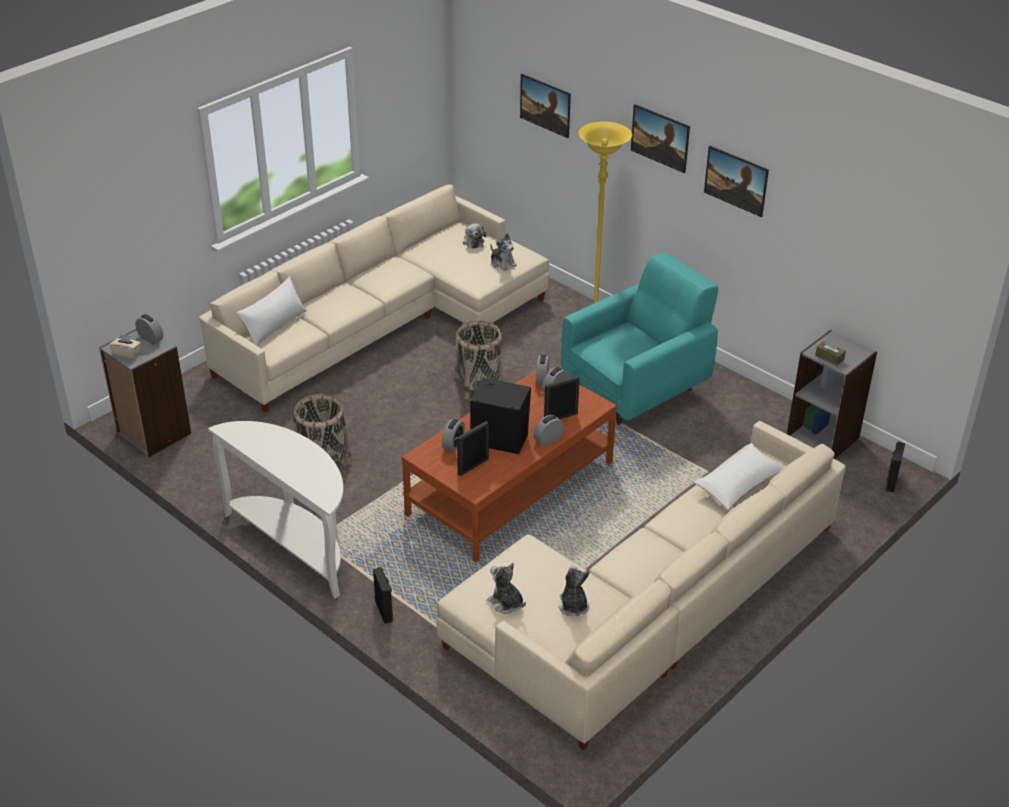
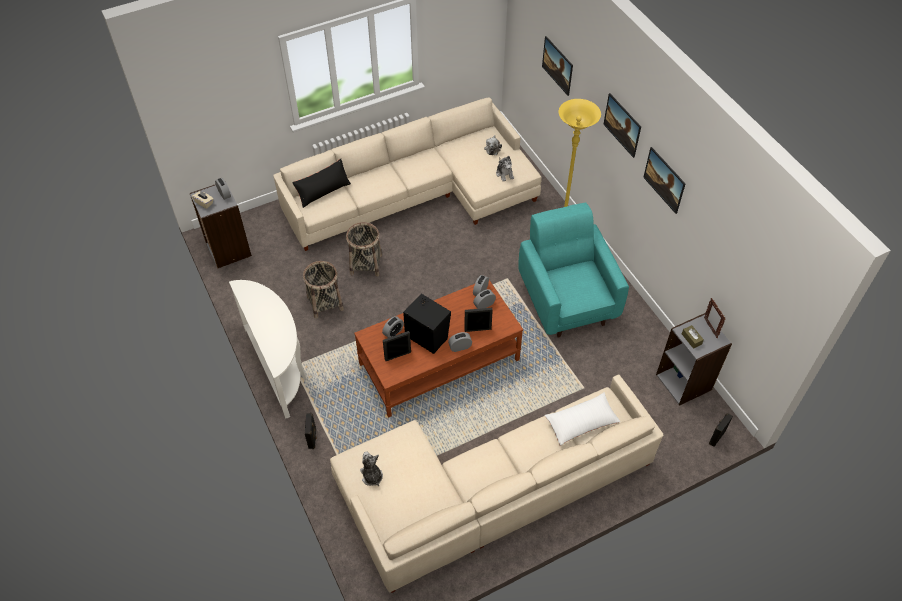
camera: 20 degrees right, 15 degrees up
(274, 326) = (323, 192): white pillow -> black pillow
(478, 384) = (456, 265): basket -> basket (365, 264)
(573, 606) = (415, 493): plush toy -> none
(637, 389) = (567, 300): turquoise armchair -> turquoise armchair turned 90 degrees counterclockwise
(844, 342) = (710, 328): none -> picture frame

